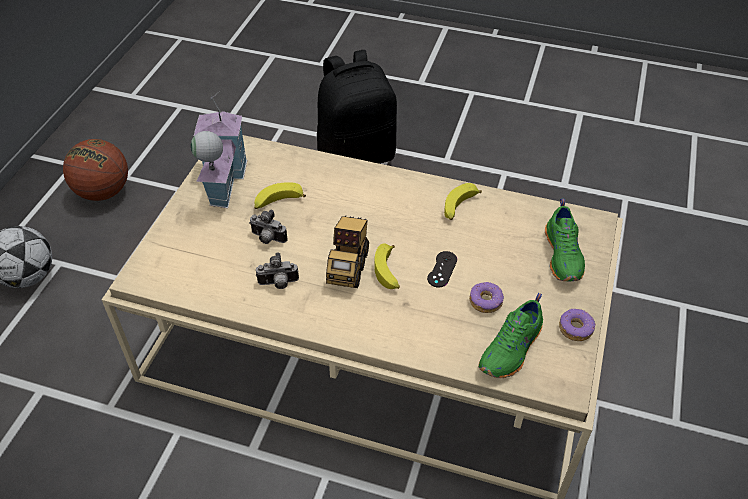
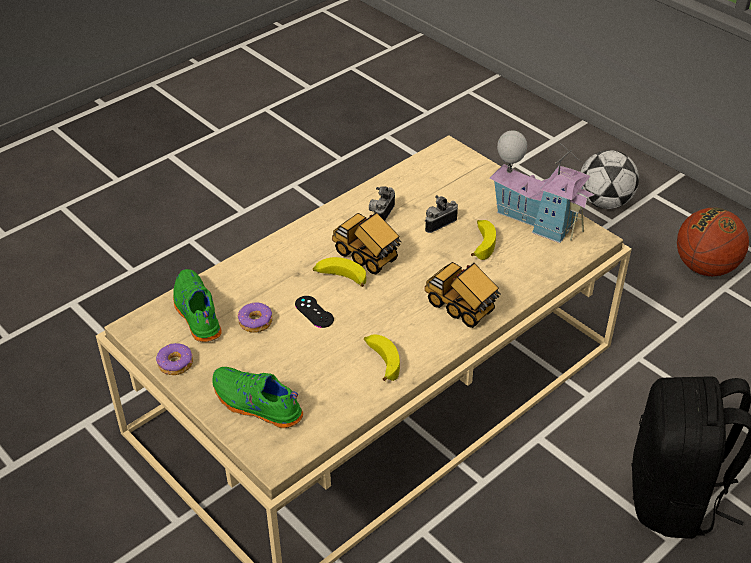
camera: 120 degrees right, 5 degrees down
(368, 186) = (462, 309): none -> toy truck

